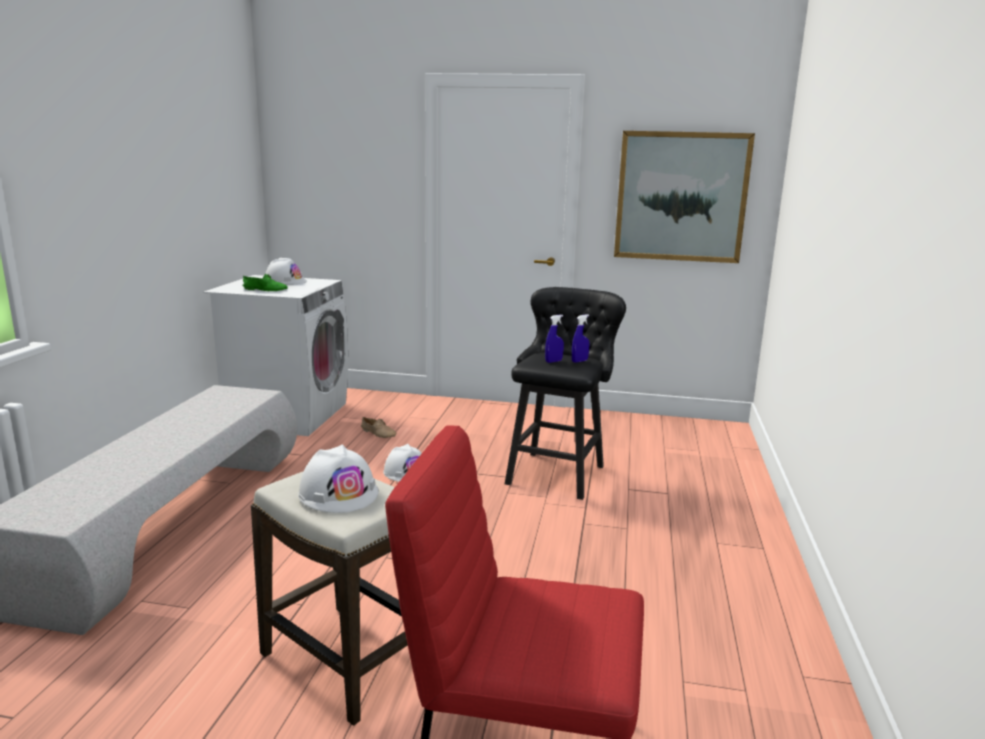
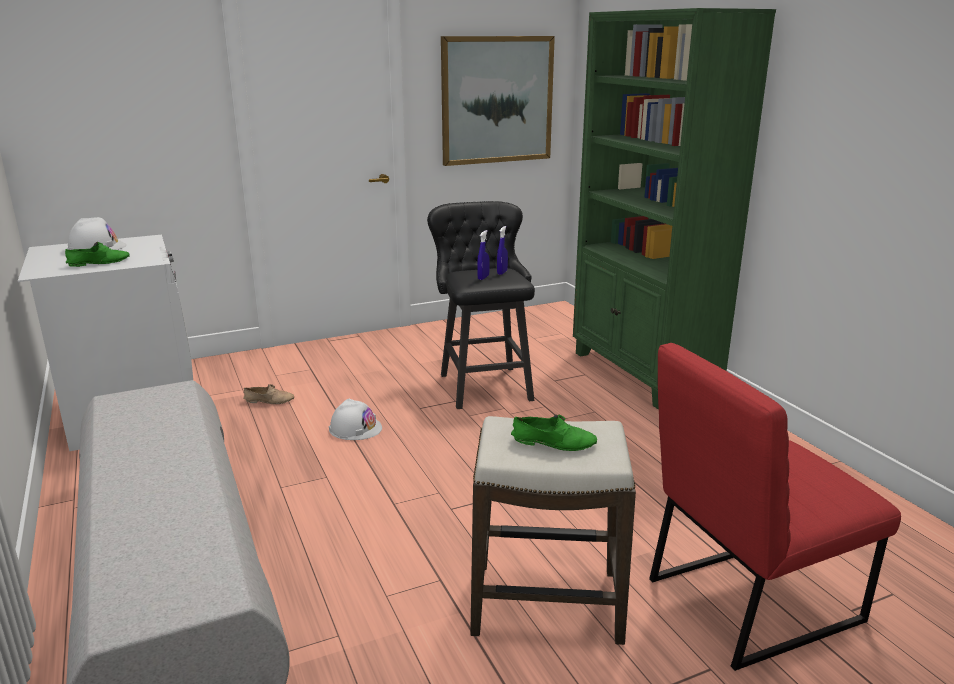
camera: 35 degrees left, 5 degrees up
(339, 493) = (554, 441): white hard hat -> green shoe
(732, 512) = (643, 374): none -> green bookcase

